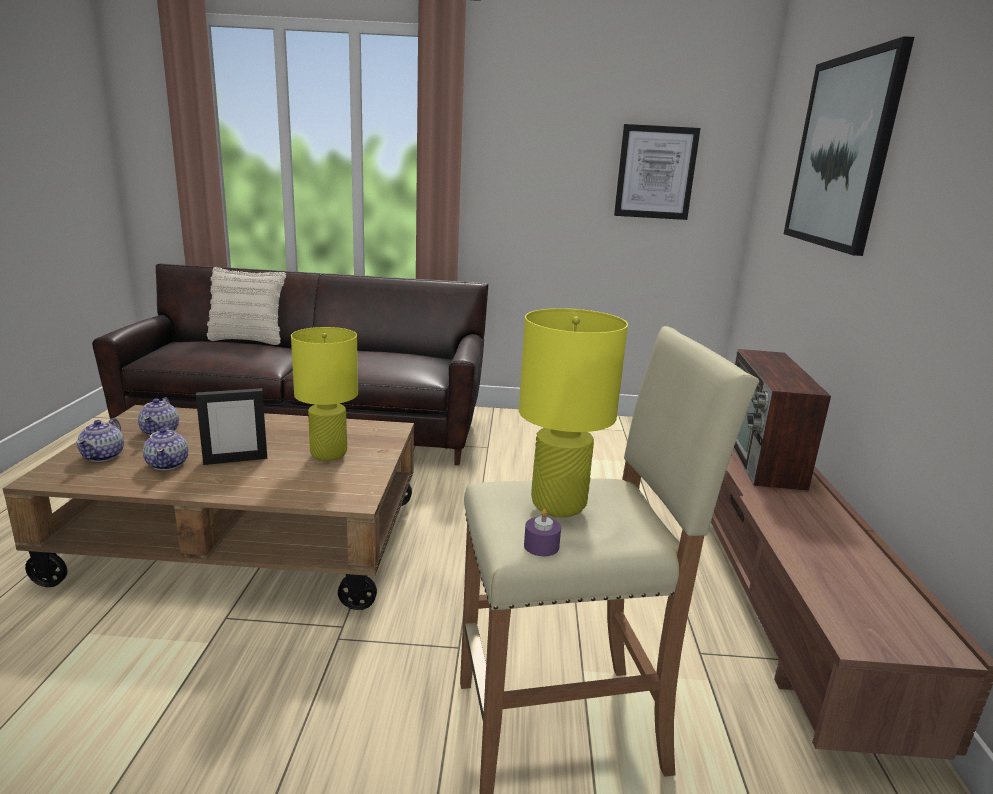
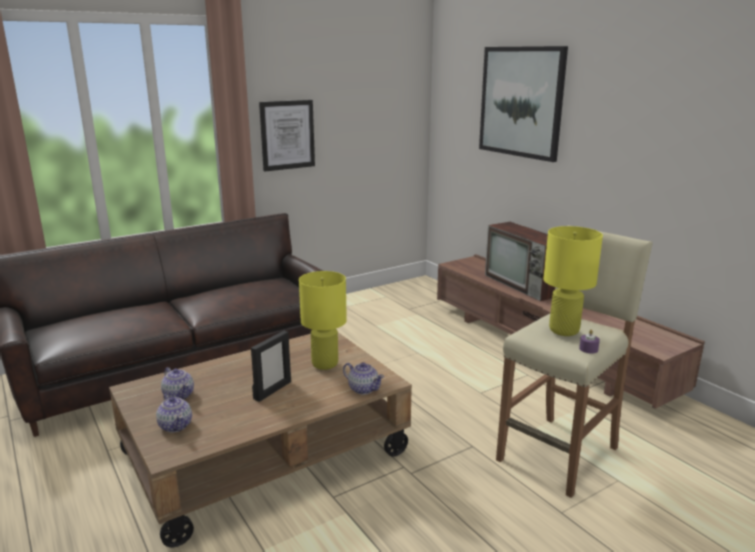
camera: 35 degrees left, 0 degrees up
(168, 464) = (235, 411): teapot -> teapot (363, 389)
(248, 340) = (108, 307): beige pillow -> none
(655, 172) = (374, 113): picture -> picture (287, 135)

